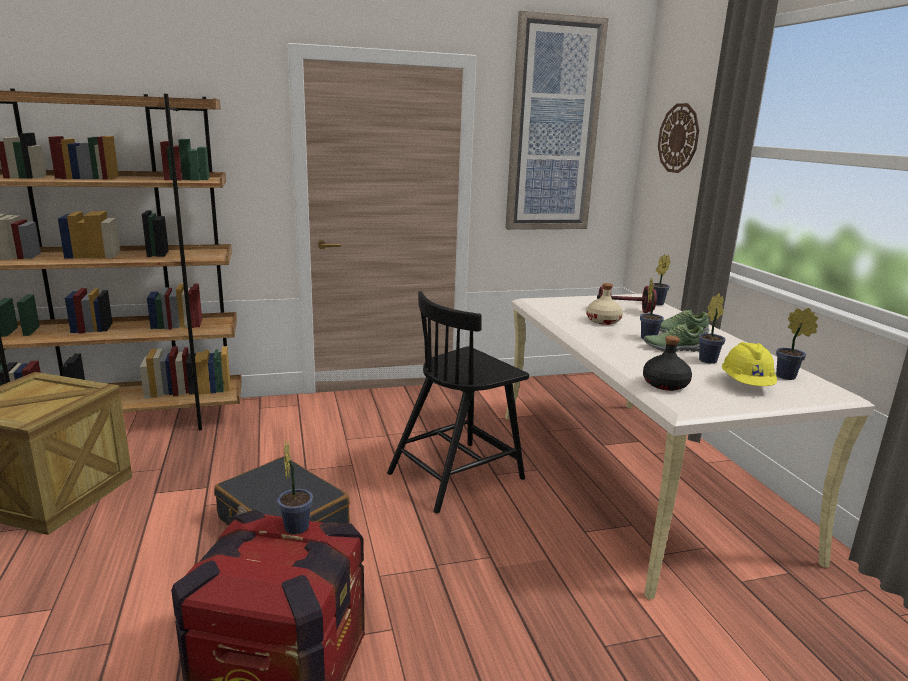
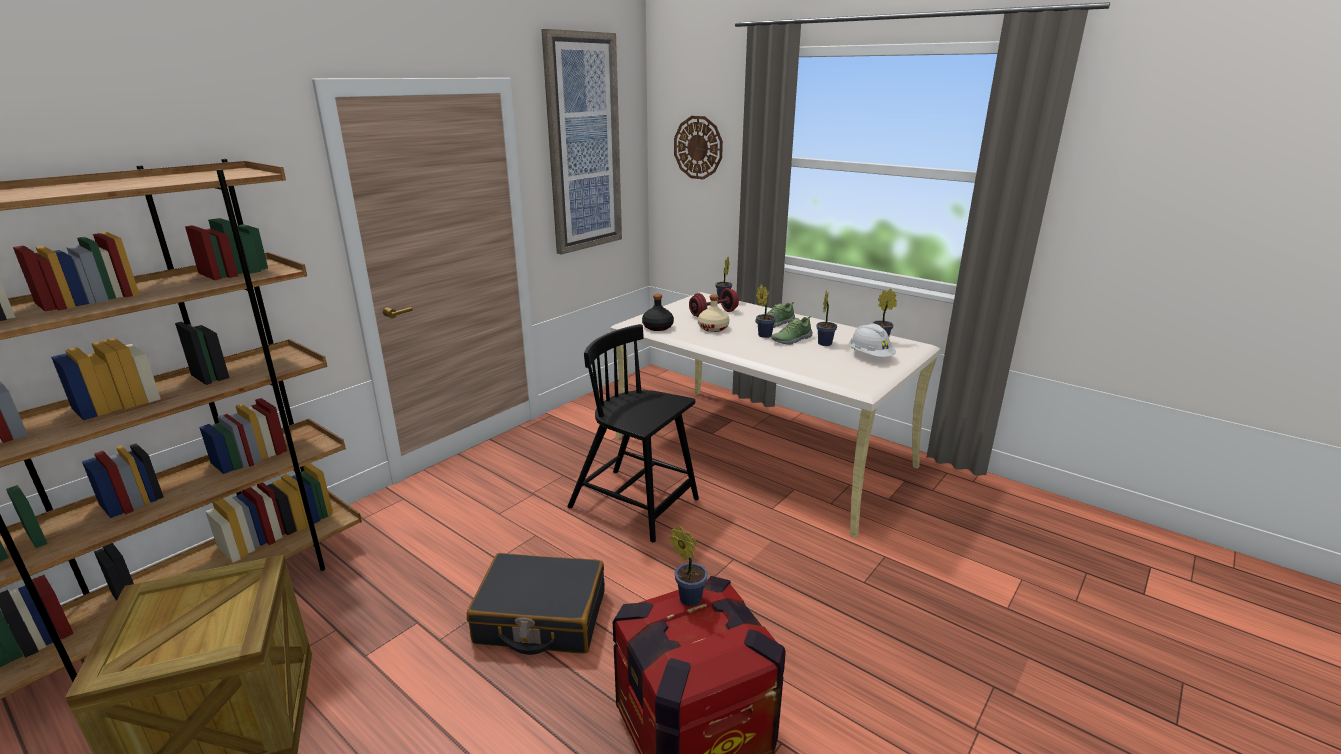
camera: 35 degrees left, 5 degrees up
(457, 475) = (635, 504): black chair -> black chair turned 105 degrees clockwise
(664, 384) = (830, 373): black bottle -> black bottle (657, 327)
(746, 384) = (870, 356): yellow hard hat -> white hard hat

